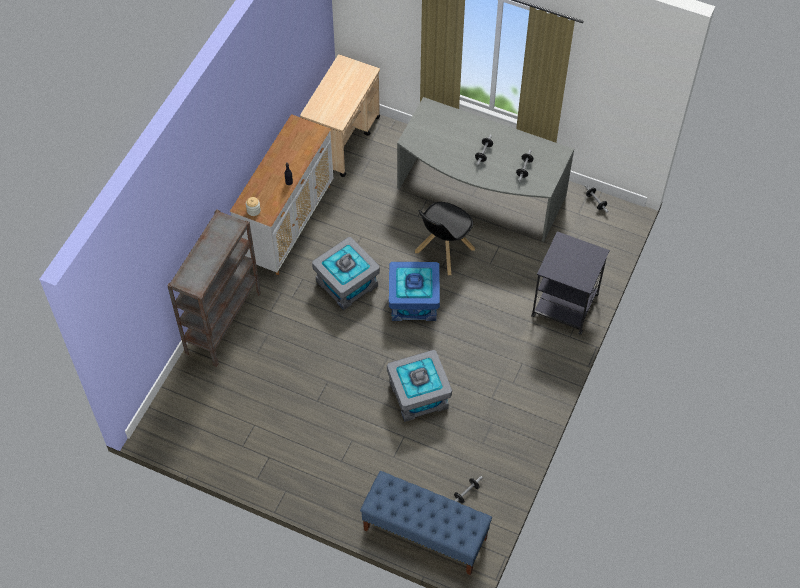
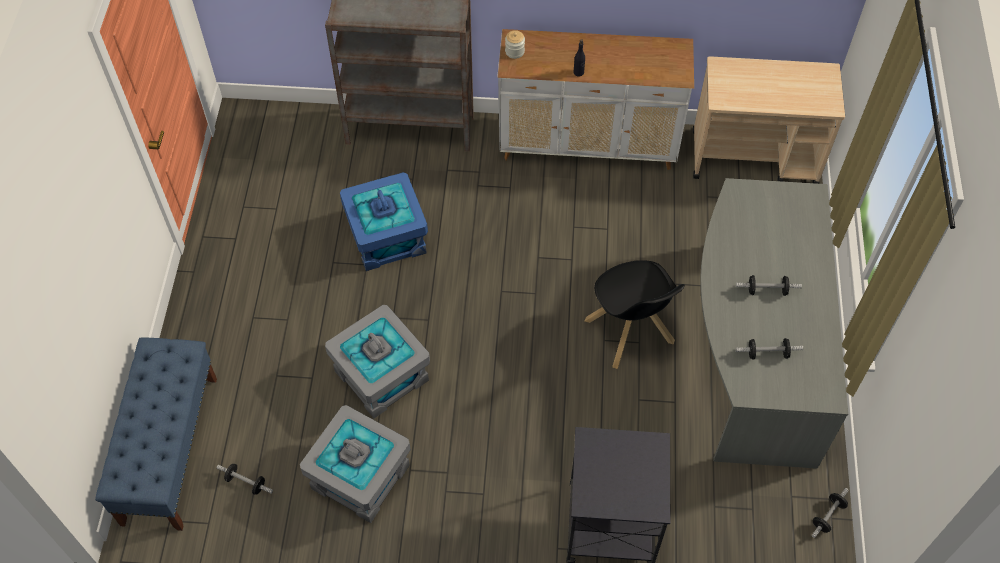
camera: 70 degrees right, 0 degrees up
(347, 284) = (523, 237): grey storage box -> grey storage box (360, 477)
(414, 301) = (530, 323): blue storage box -> blue storage box (387, 237)
(443, 251) = (630, 333): black chair -> black chair turned 135 degrees counterclockwise

